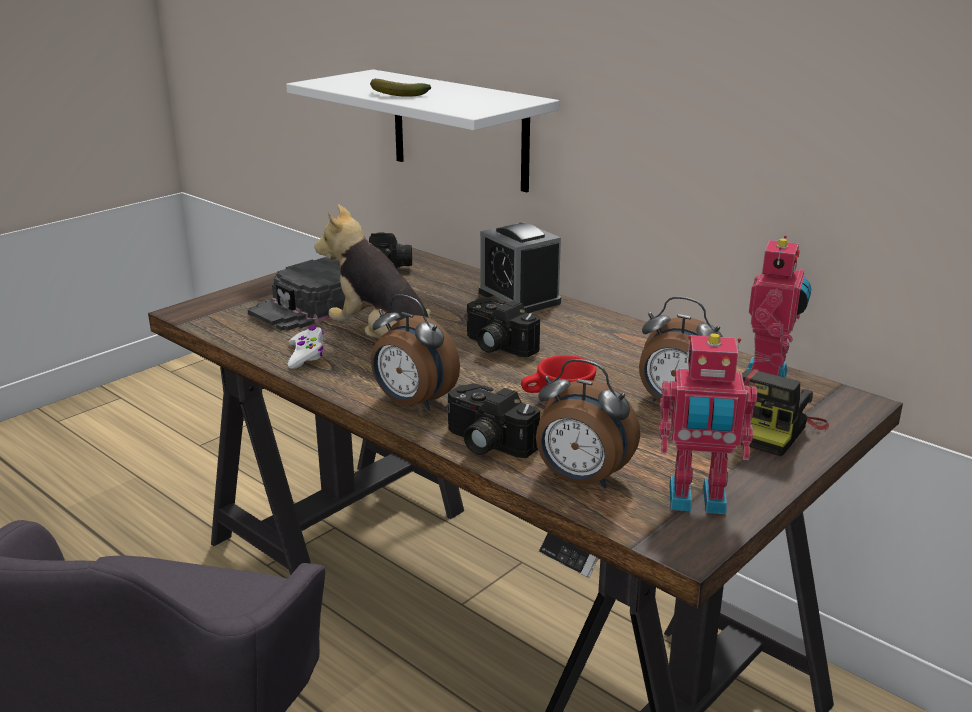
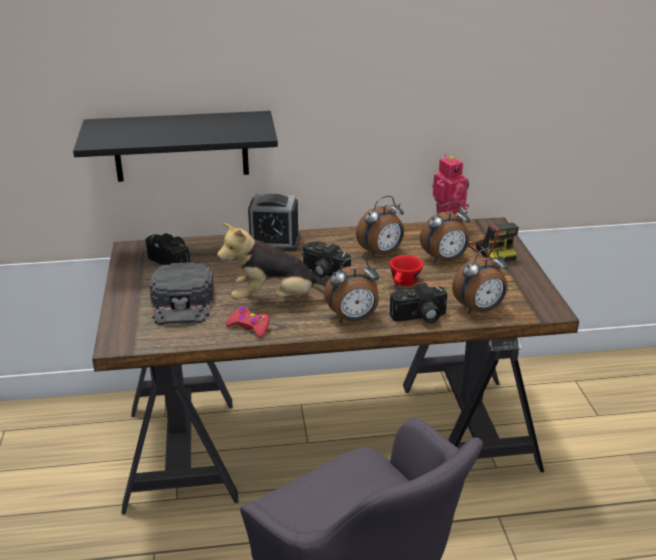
camera: 50 degrees left, 5 degrees up
(306, 355) = (249, 327): white game controller -> red game controller
(394, 94) = (175, 136): banana -> none
(459, 130) = (181, 146): white shelf -> black shelf
(495, 346) = (322, 272): camera -> camera turned 45 degrees clockwise
(610, 360) = (381, 253): none -> alarm clock
(697, 501) = (525, 293): toy robot -> none

